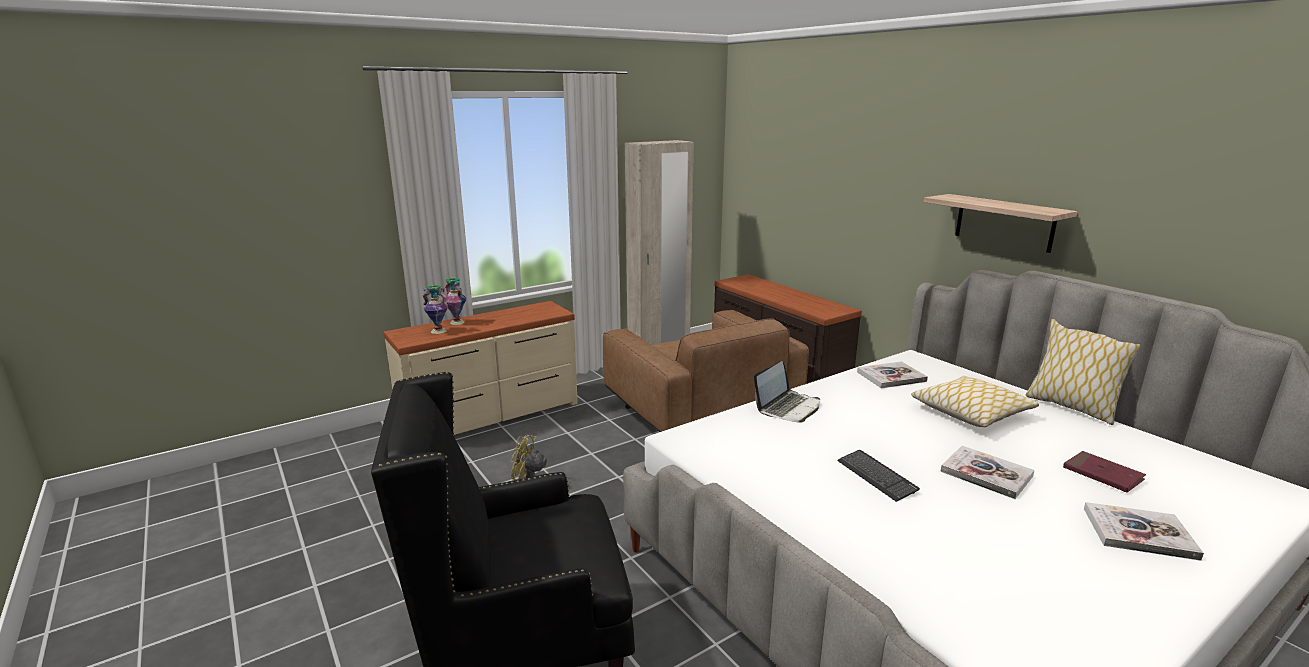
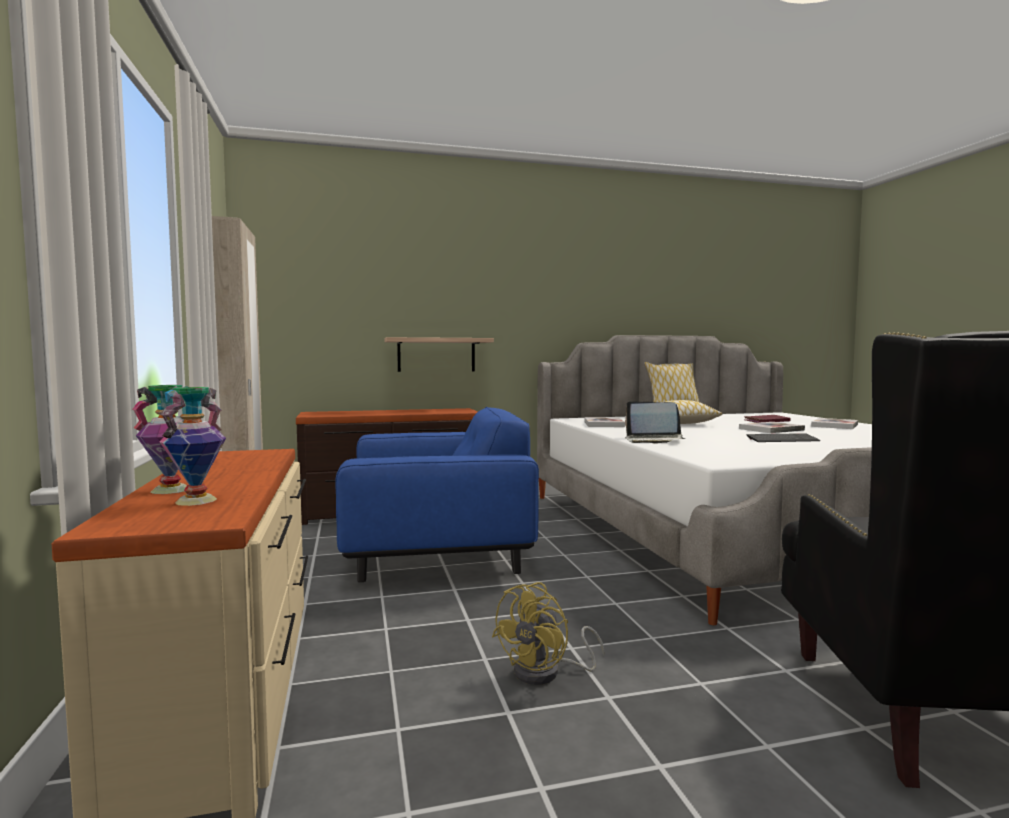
camera: 70 degrees left, 15 degrees down
(701, 417) = (437, 551): brown armchair -> blue armchair
(788, 407) = (654, 440): laptop -> laptop turned 135 degrees clockwise
(1004, 222) = (582, 307): shelf -> shelf (436, 355)

